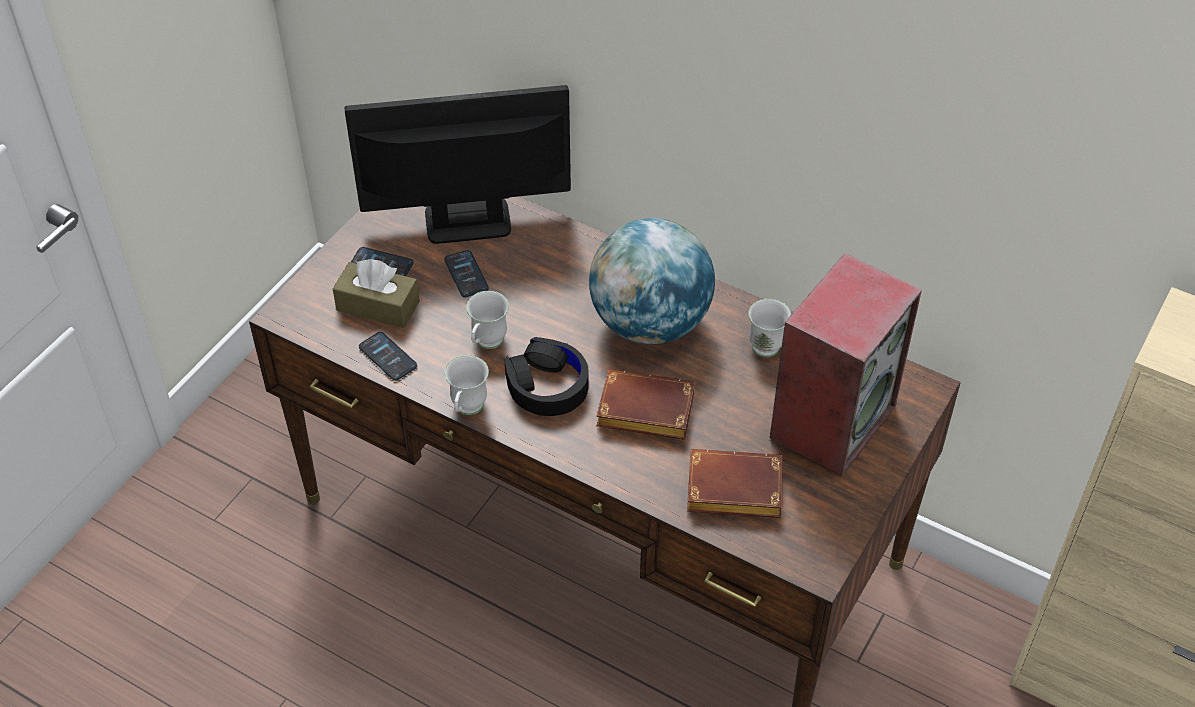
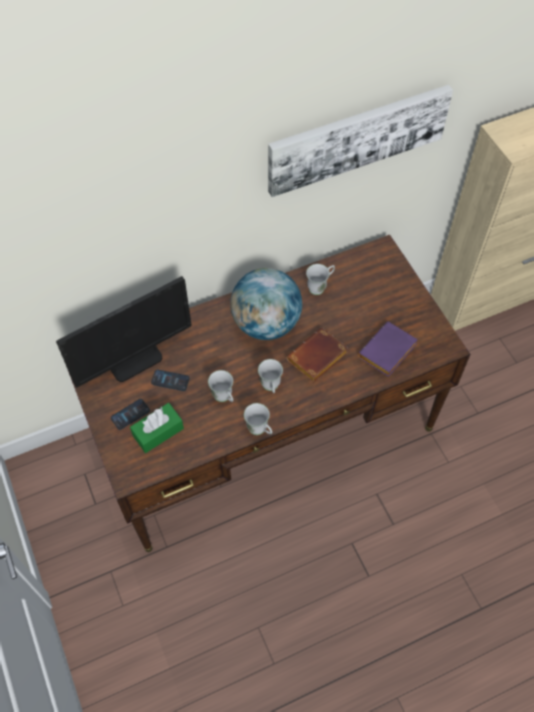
camera: 55 degrees left, 10 degrees up
(378, 306) = (158, 432): brown tissue box -> green tissue box
(388, 357) = (197, 446): phone -> none
(467, 221) = (134, 359): monitor -> monitor turned 150 degrees counterclockwise
(547, 385) = (271, 388): black headphones -> white mug
(731, 491) = (387, 353): brown book -> purple book
(832, 420) = (376, 291): speaker -> none
(921, 130) = (357, 138): none -> picture

